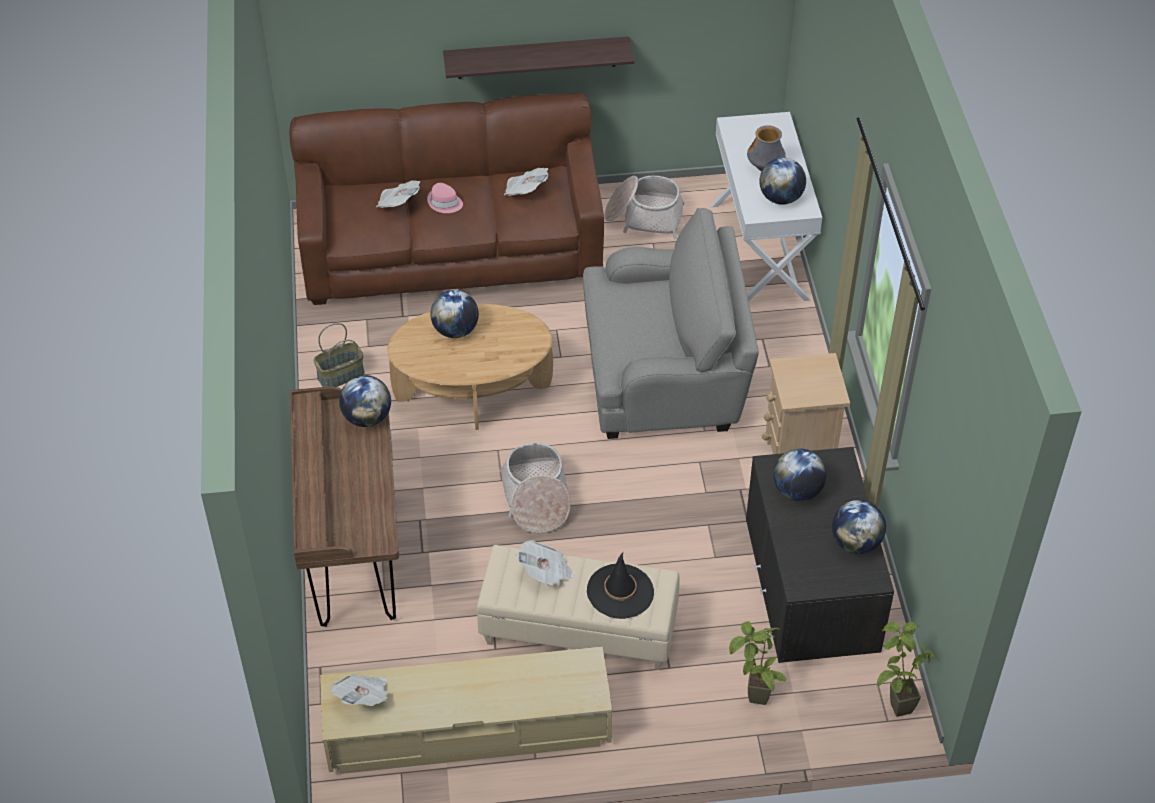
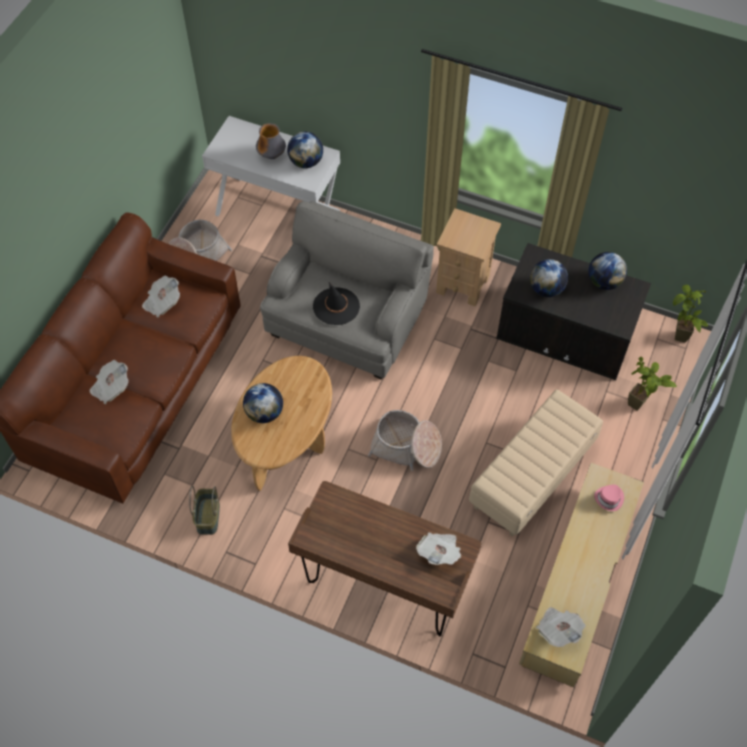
camera: 60 degrees left, 10 degrees up
(367, 417) = (340, 504): globe -> none
(444, 203) = (135, 358): pink hat -> pink hat (609, 498)
(536, 57) = (89, 215): shelf -> none
(546, 573) = (517, 464): newspaper -> newspaper (439, 552)
(620, 591) = (557, 429): black hat -> black hat (336, 306)

